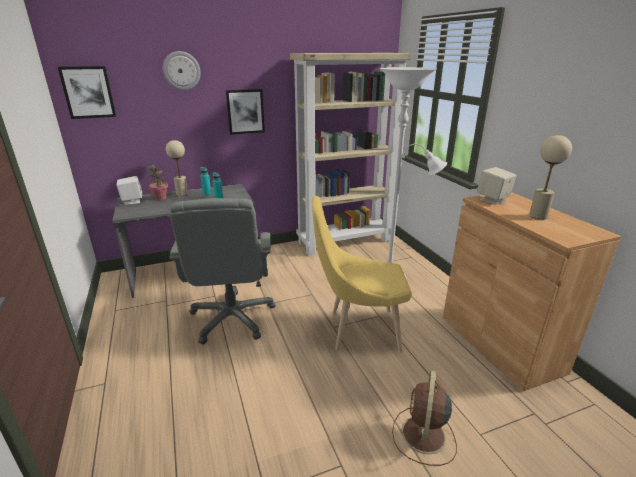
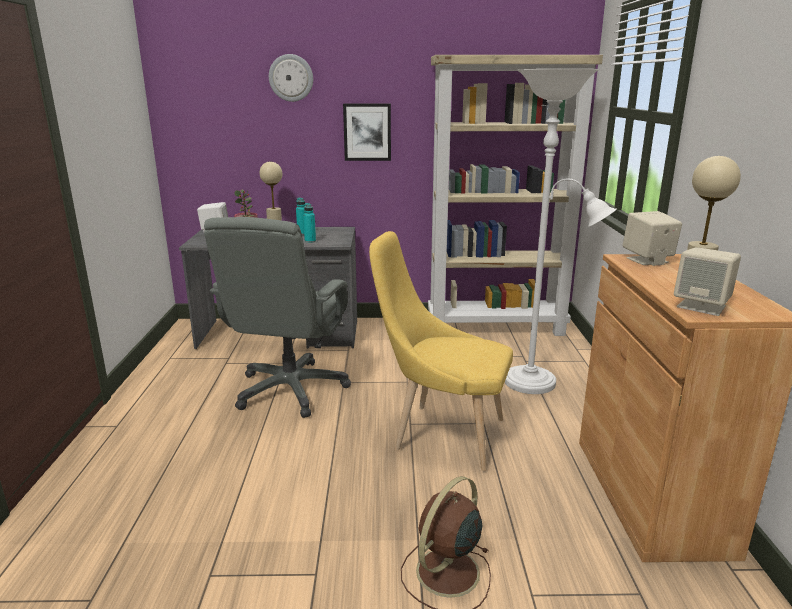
camera: 20 degrees right, 5 degrees down
(88, 92) = (185, 101): picture -> none
(561, 234) = (702, 306): none -> beige speaker

